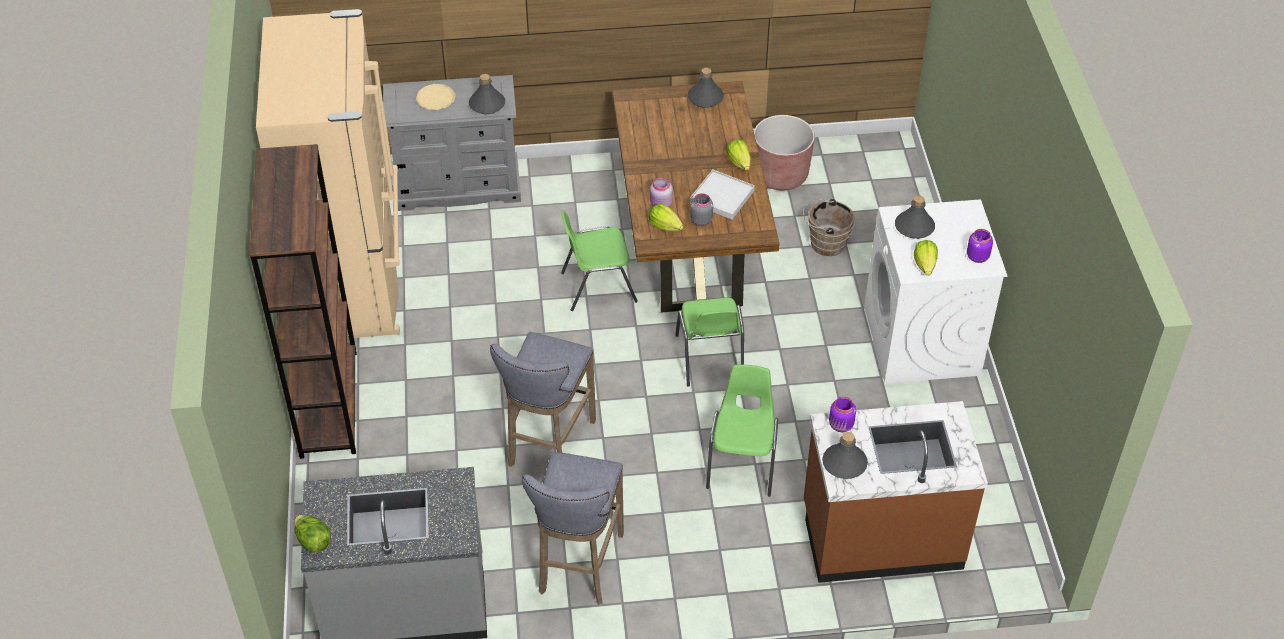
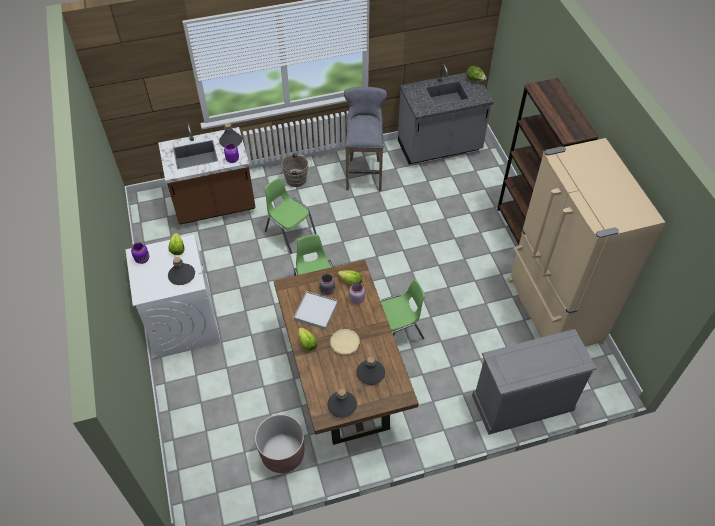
camera: 170 degrees right, 5 degrees up
(436, 99) = (548, 357): beige plate -> beige plate (345, 343)
(487, 104) = (507, 358): grey bottle -> grey bottle (370, 373)
(549, 446) = (396, 227): grey stool -> none
(743, 462) = (289, 232): green chair -> green chair turned 135 degrees clockwise
(825, 243) = (247, 391): brown bucket -> brown bucket (298, 180)

